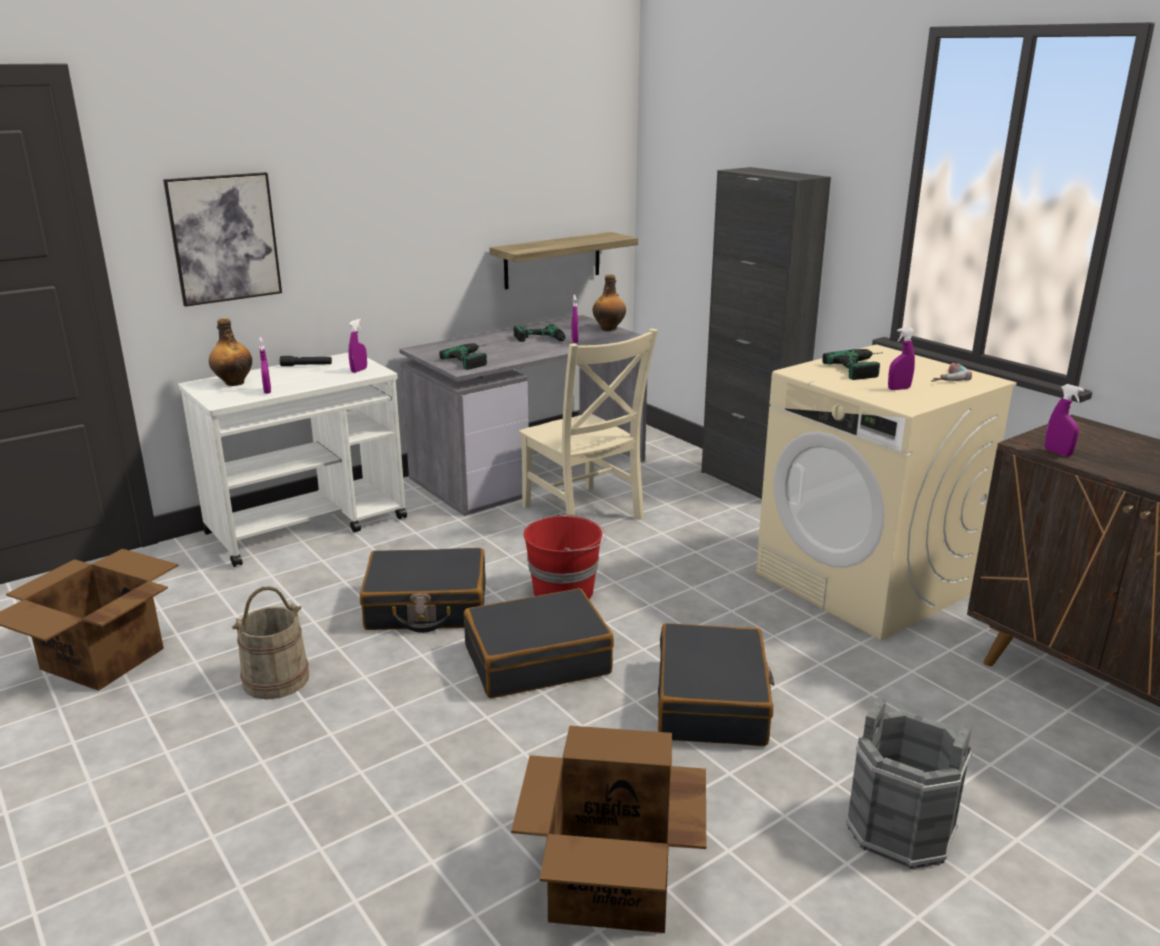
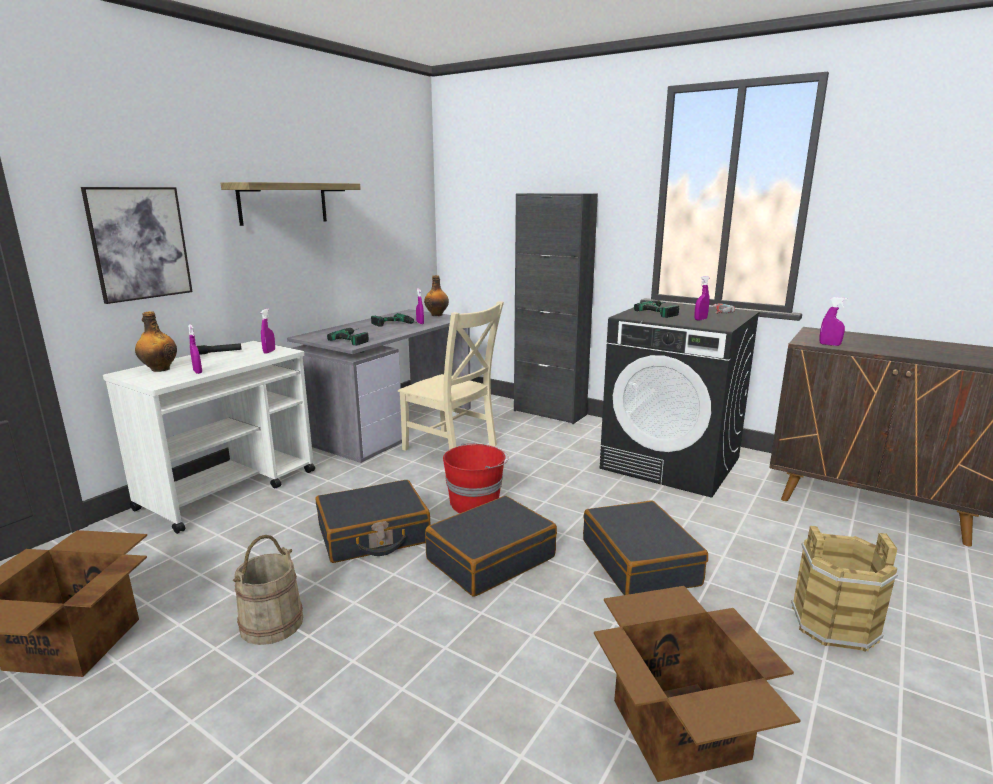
camera: 20 degrees left, 5 degrees down
(552, 260) = (387, 268): shelf -> shelf (283, 203)
(865, 583) = (671, 463): beige washing machine -> black washing machine
(900, 829) = (833, 623): grey bucket -> brown bucket

